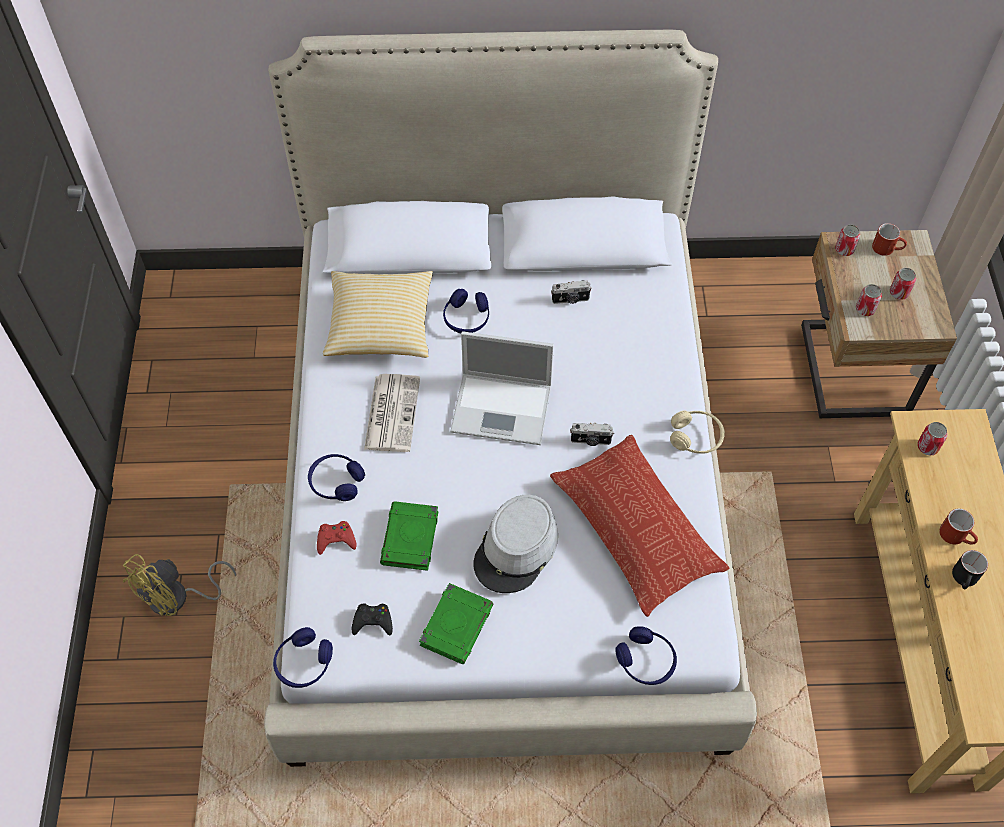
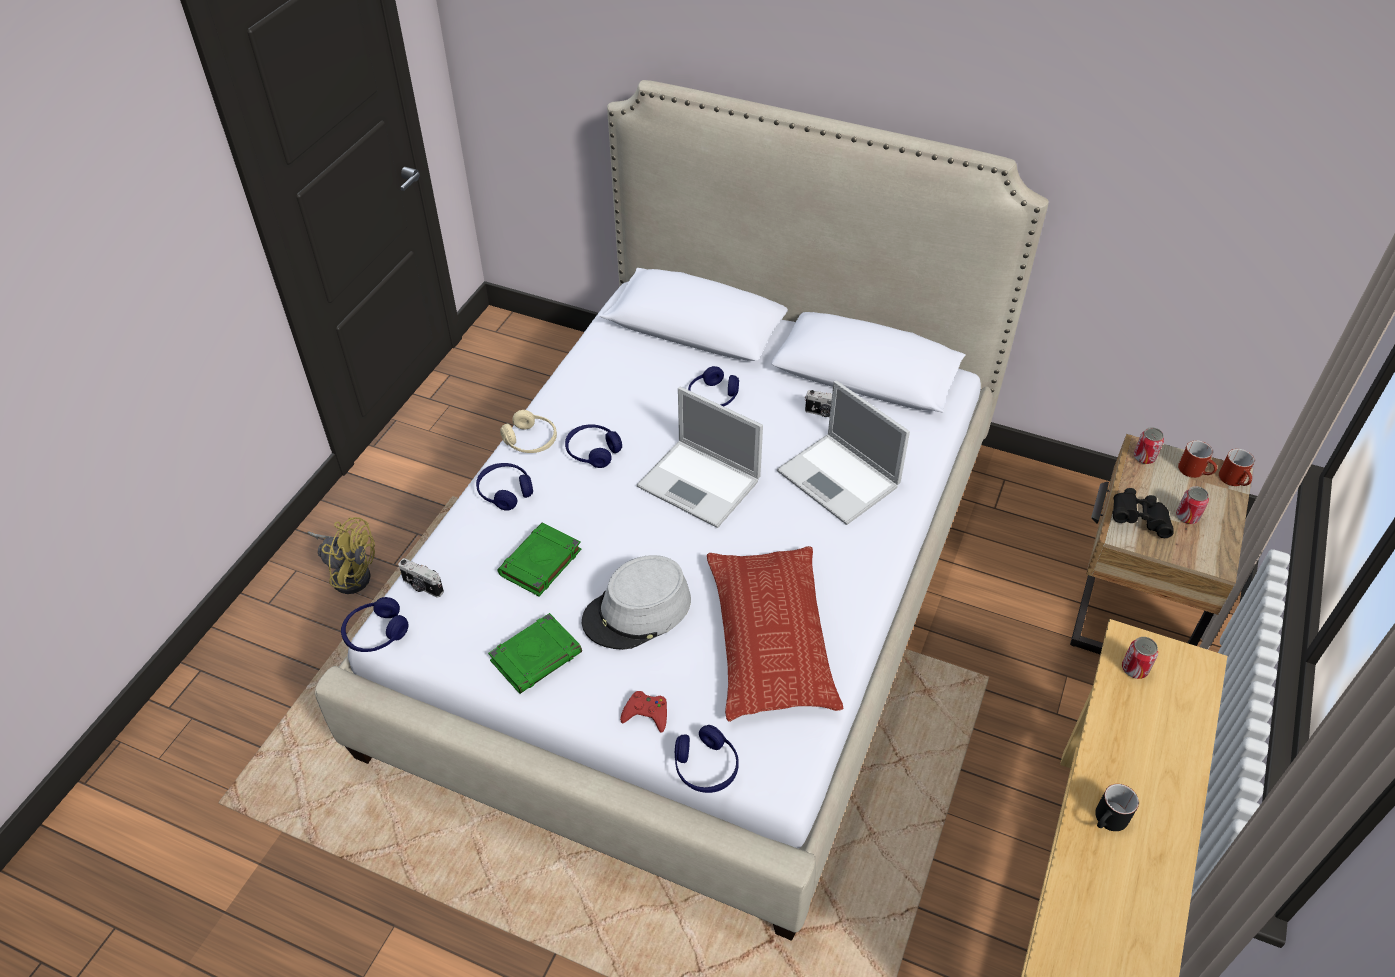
camera: 25 degrees right, 10 degrees down
(177, 598) = (349, 573): yellow fan -> yellow fan turned 135 degrees counterclockwise
(336, 539) = (473, 539): red game controller -> red game controller (646, 714)
(373, 621) = (460, 621): black game controller -> none
(380, 326) = (628, 378): pillow -> none
(392, 412) = (593, 451): newspaper -> blue headphones
(590, 441) = (770, 542): camera -> camera (422, 587)
(616, 359) = (840, 479): none -> laptop
(696, 437) = (883, 577): beige headphones -> beige headphones (530, 441)
(865, 309) = (1138, 519): can -> black binoculars
(957, 536) = (1122, 772): red mug -> red mug (1235, 480)

